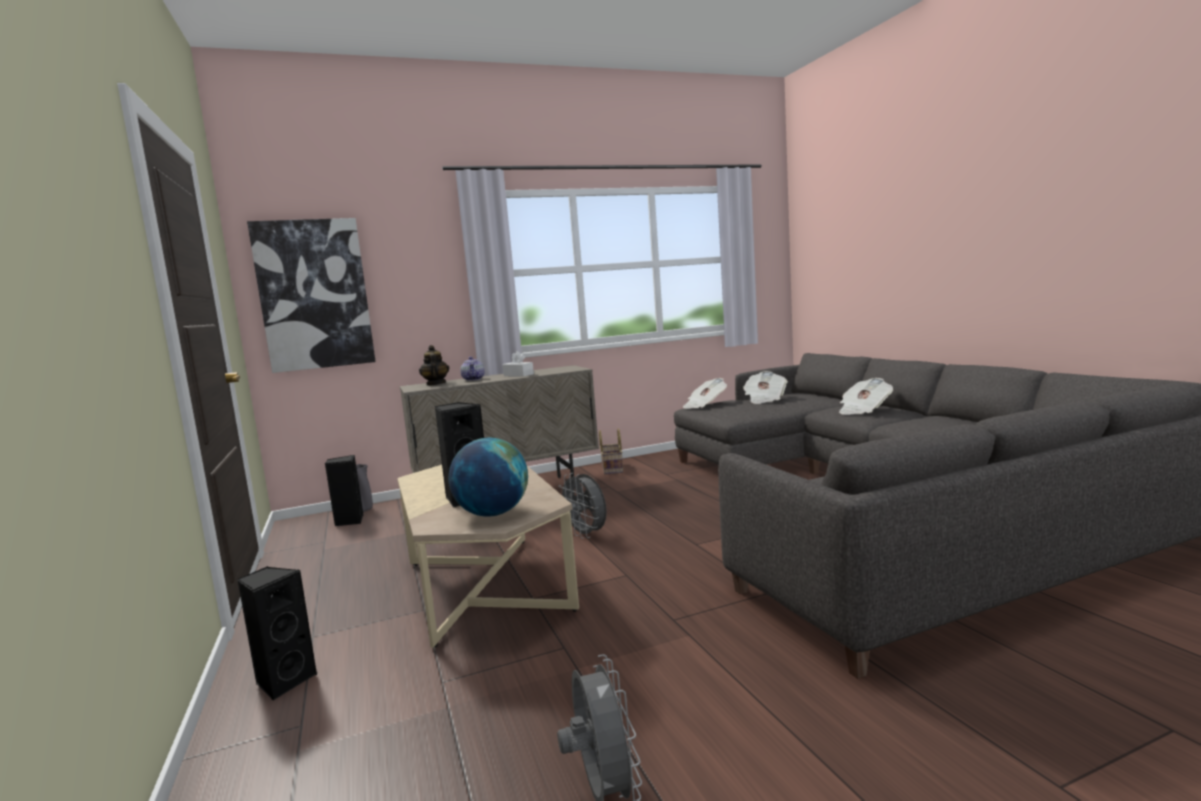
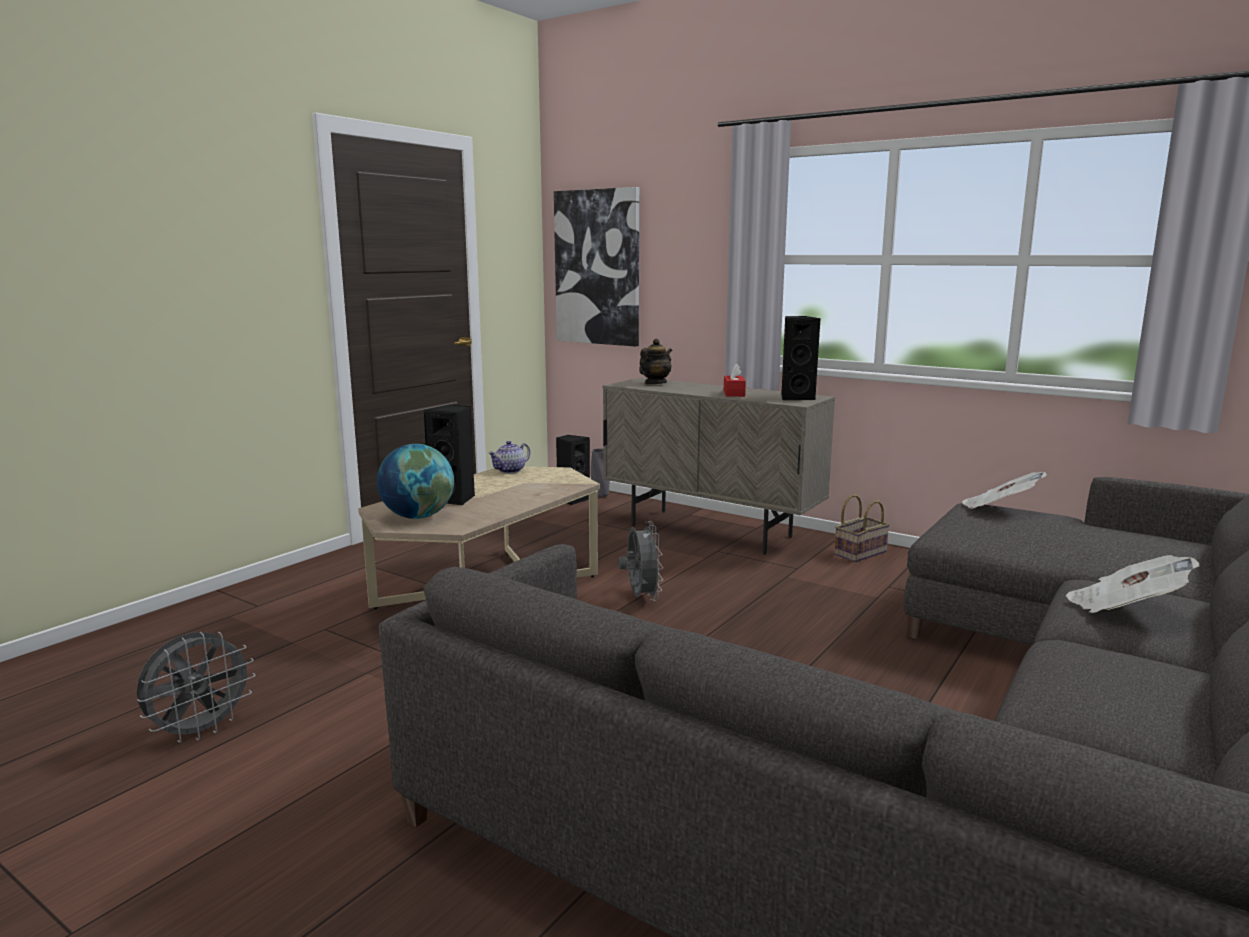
camera: 55 degrees right, 5 degrees up
(284, 681) = (306, 581): black speaker -> black speaker (796, 397)
(473, 379) = (694, 387): teapot -> teapot (510, 470)
(518, 375) = (734, 393): white tissue box -> red tissue box
(586, 535) = (641, 598): grey fan -> grey fan turned 150 degrees clockwise
(764, 399) = (1081, 533): newspaper -> none

